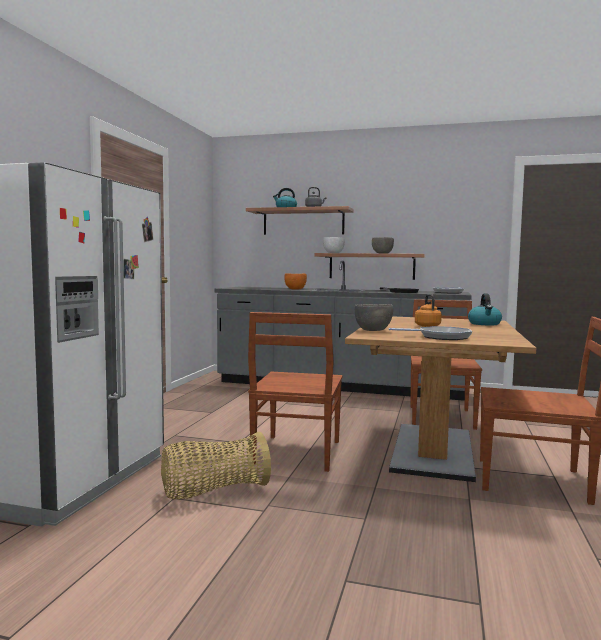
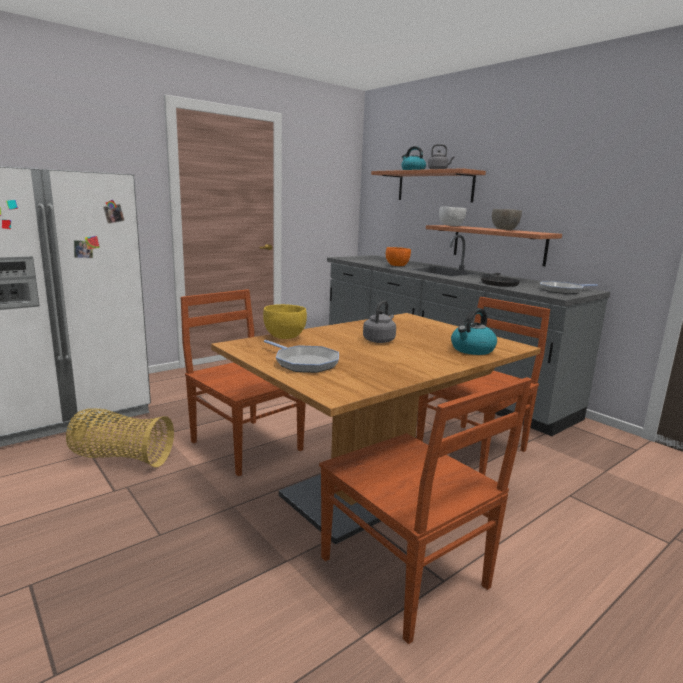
camera: 35 degrees right, 10 degrees up
(296, 453) = (245, 444): brown chair -> brown chair turned 90 degrees clockwise
(373, 330) = (285, 337): grey bowl -> yellow bowl
(427, 326) = (379, 340): orange kettle -> grey kettle

